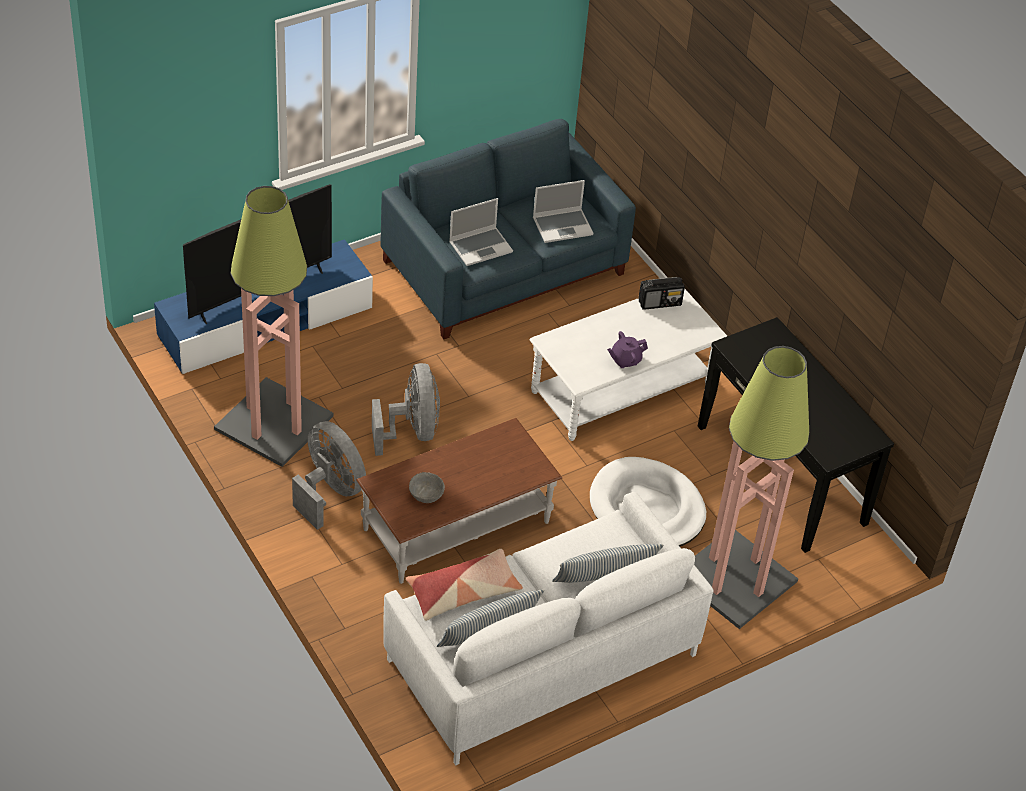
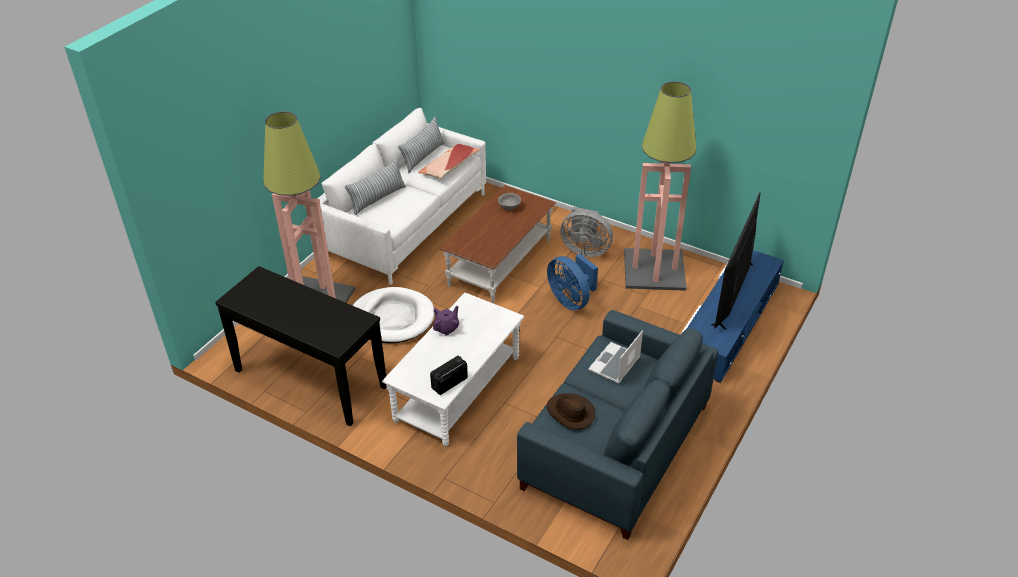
camera: 155 degrees right, 5 degrees down
(412, 431) = (571, 300): grey fan -> blue fan
(563, 226) = (570, 413): laptop -> brown hat

